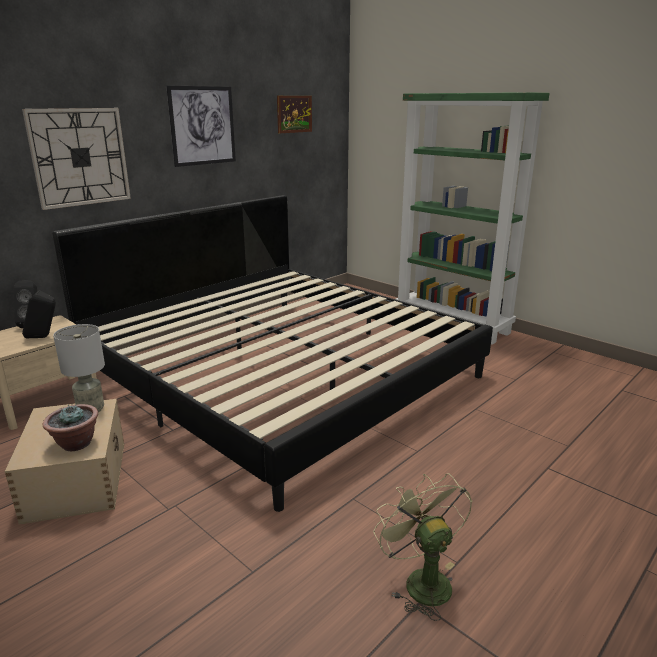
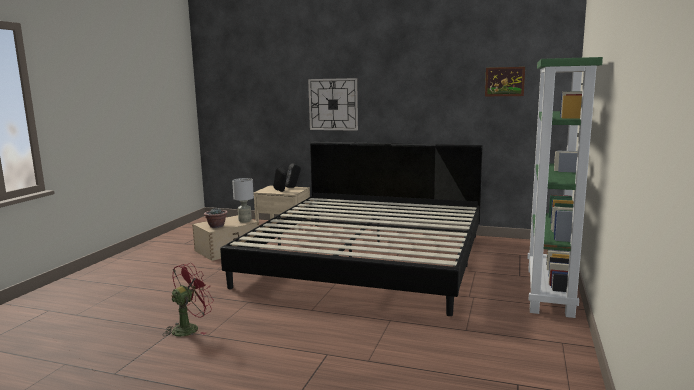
camera: 65 degrees right, 10 degrees down
(202, 126) = (415, 89): picture -> none
(421, 580) = (190, 328): green fan -> red fan

